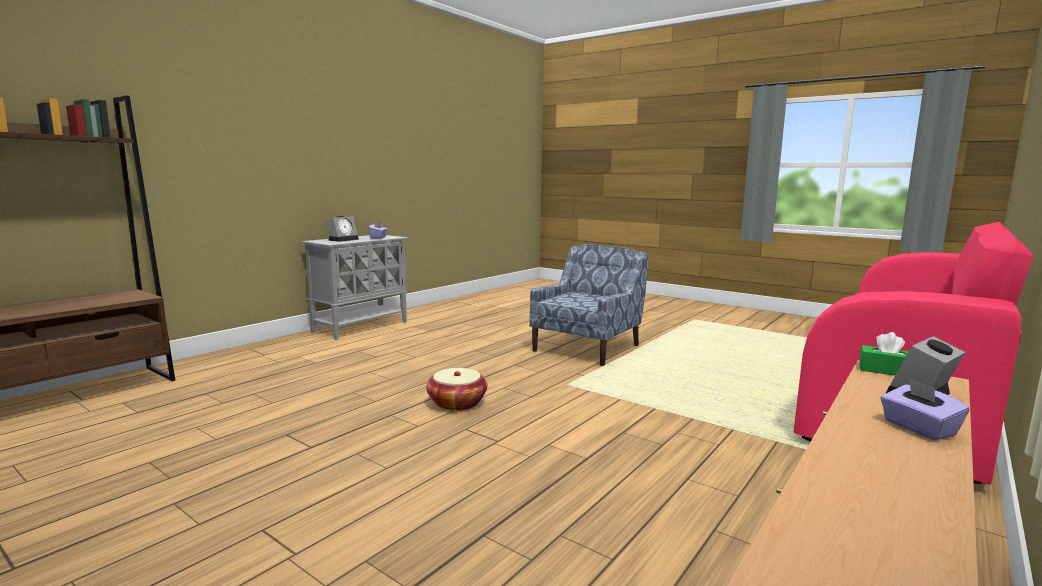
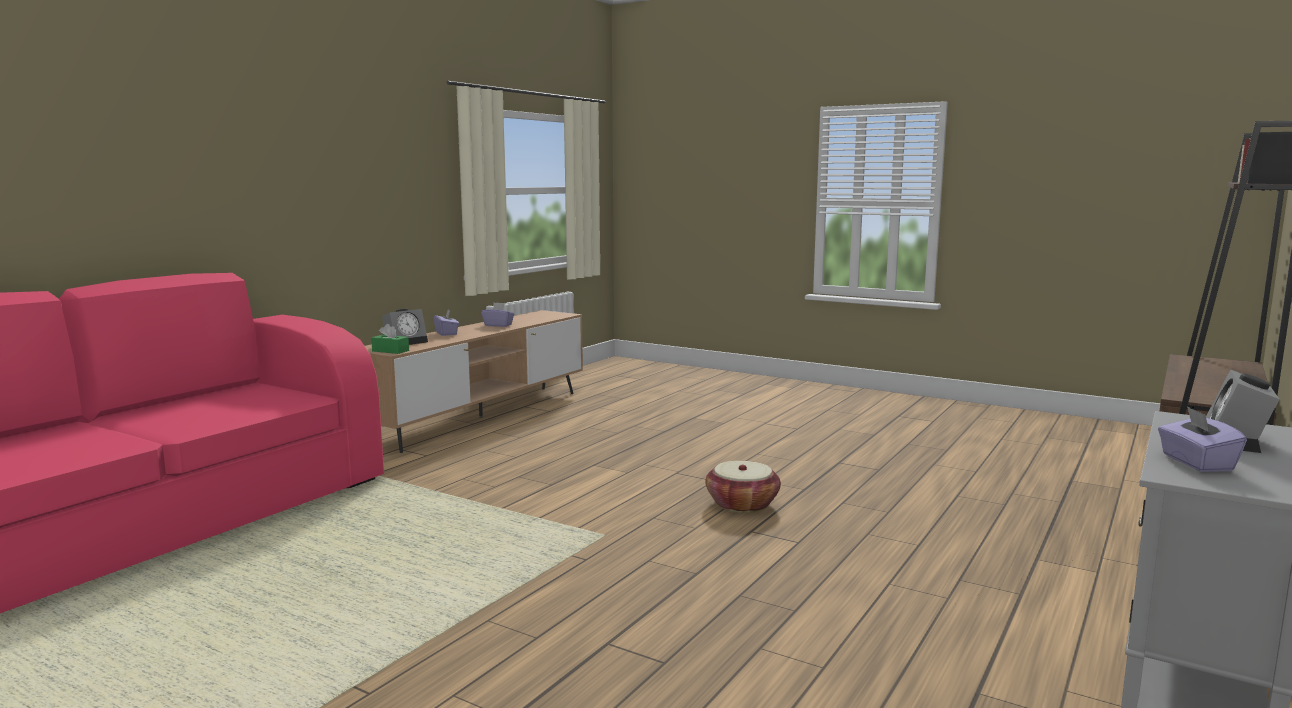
camera: 175 degrees right, 0 degrees up
(588, 348) = (547, 635): blue armchair -> none
(878, 476) = (498, 325): none -> purple tissue box

